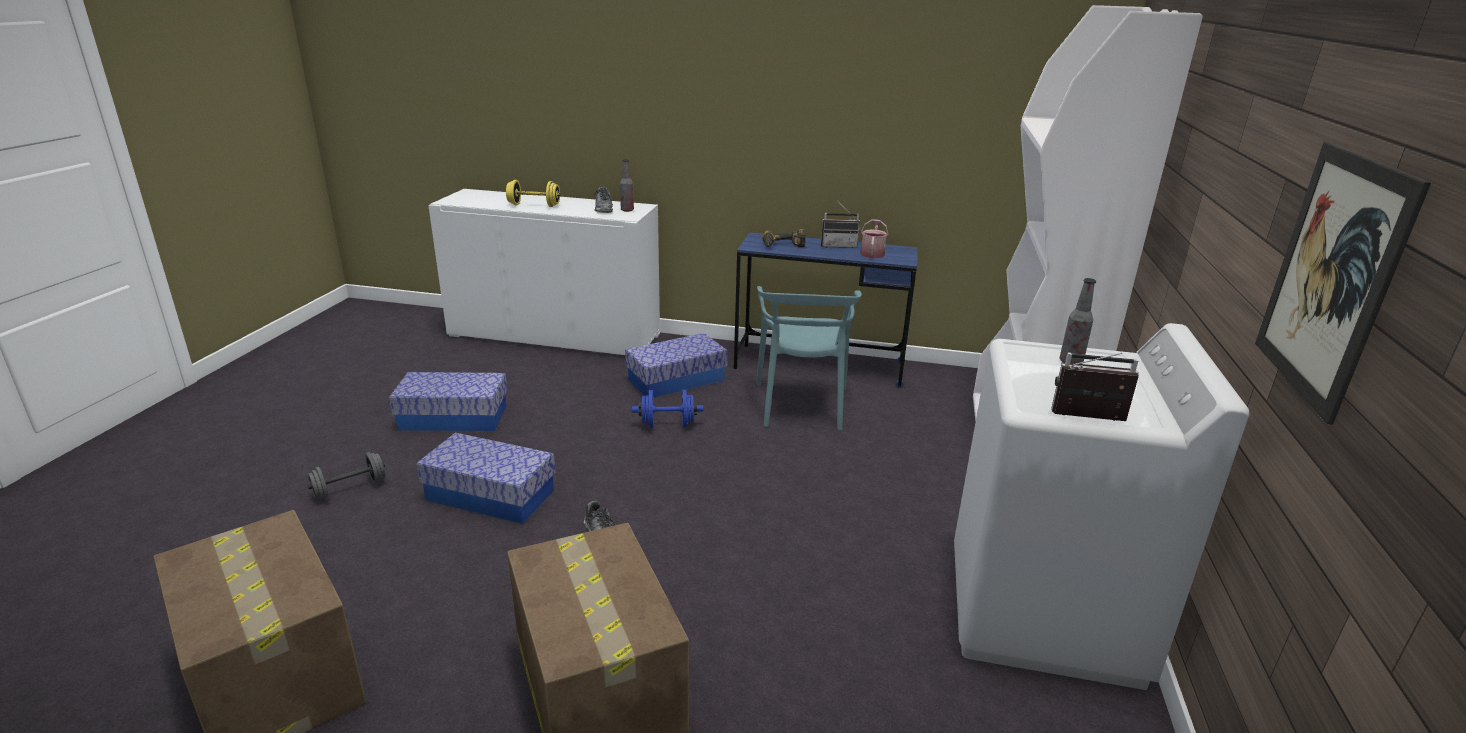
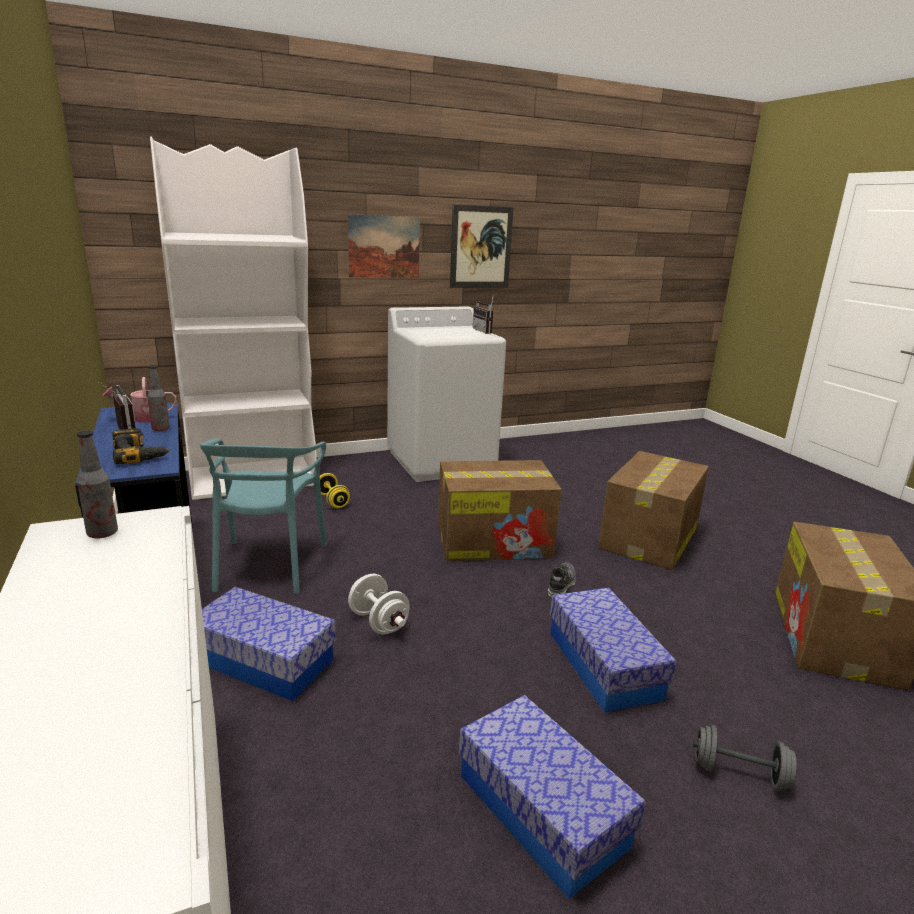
camera: 125 degrees left, 5 degrees down
(534, 205) = (113, 651): yellow dumbbell -> yellow dumbbell (332, 500)
(604, 209) = (102, 557): shoe -> none
(668, 425) = (378, 622): blue dumbbell -> white dumbbell
(730, 537) = (495, 541): none -> cardboard box
(801, 405) = (268, 565): turquoise chair -> turquoise chair turned 120 degrees clockwise
(1070, 362) = (429, 333): bottle -> bottle (161, 429)
(1229, 207) = (384, 247): none -> picture

